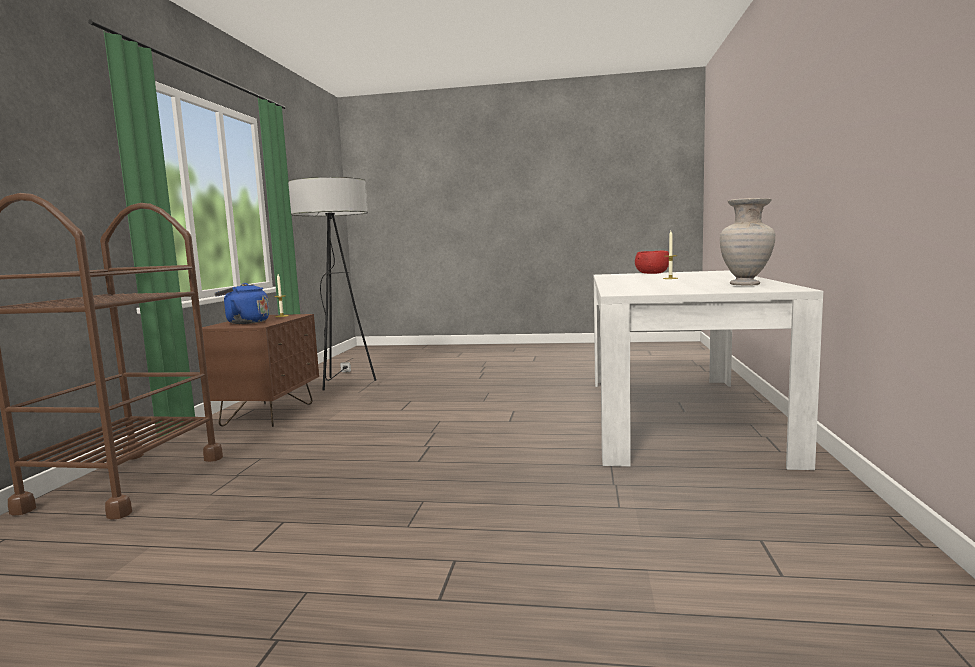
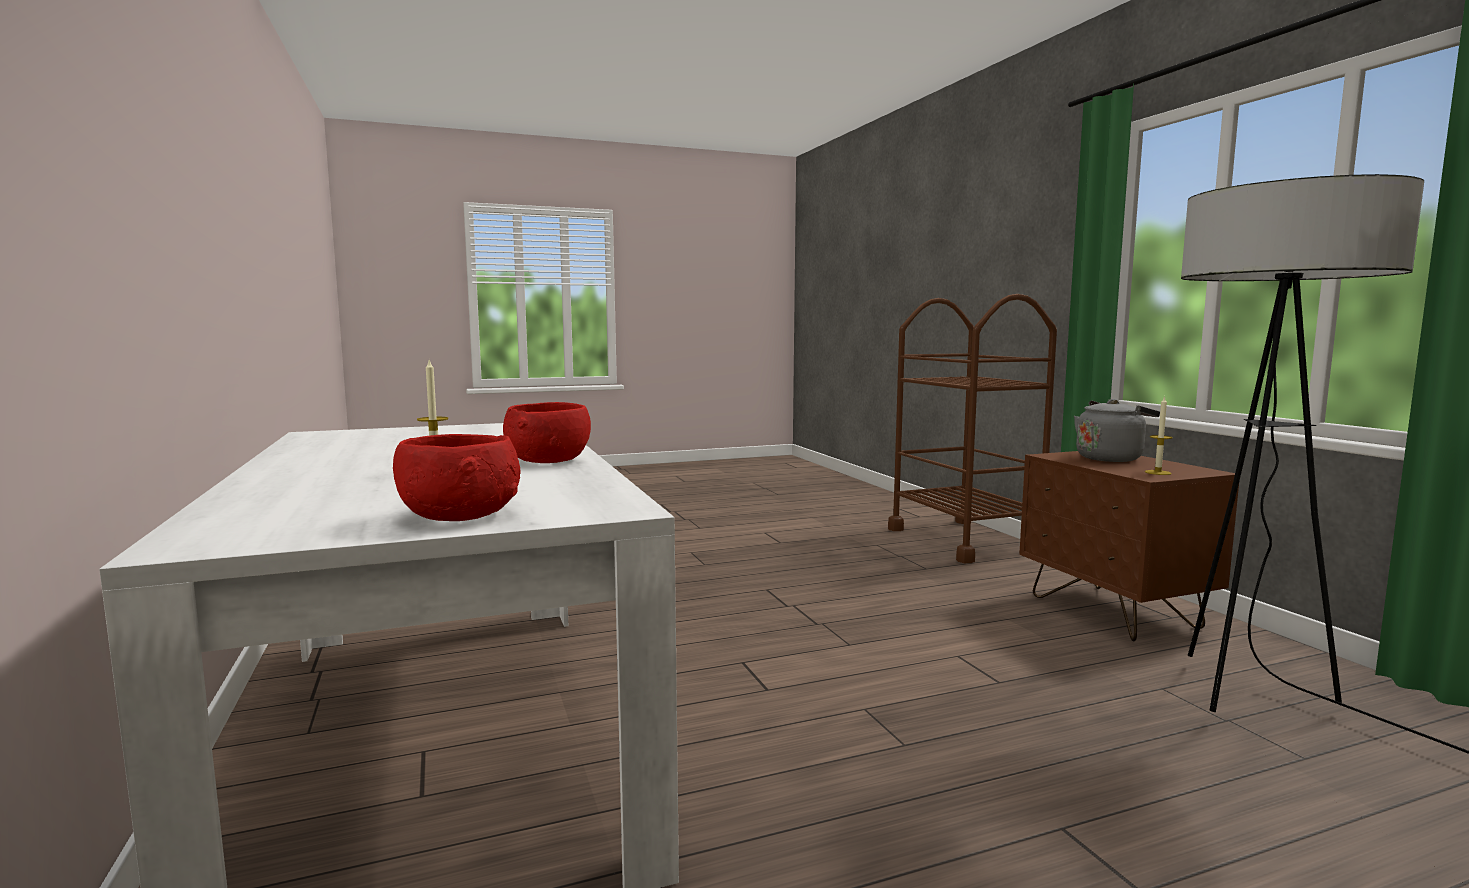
camera: 150 degrees right, 0 degrees up
(245, 322) = (1111, 458): blue kettle -> grey kettle
(621, 280) = (549, 461): none -> red bowl
(746, 285) = (347, 442): beige vase -> none

